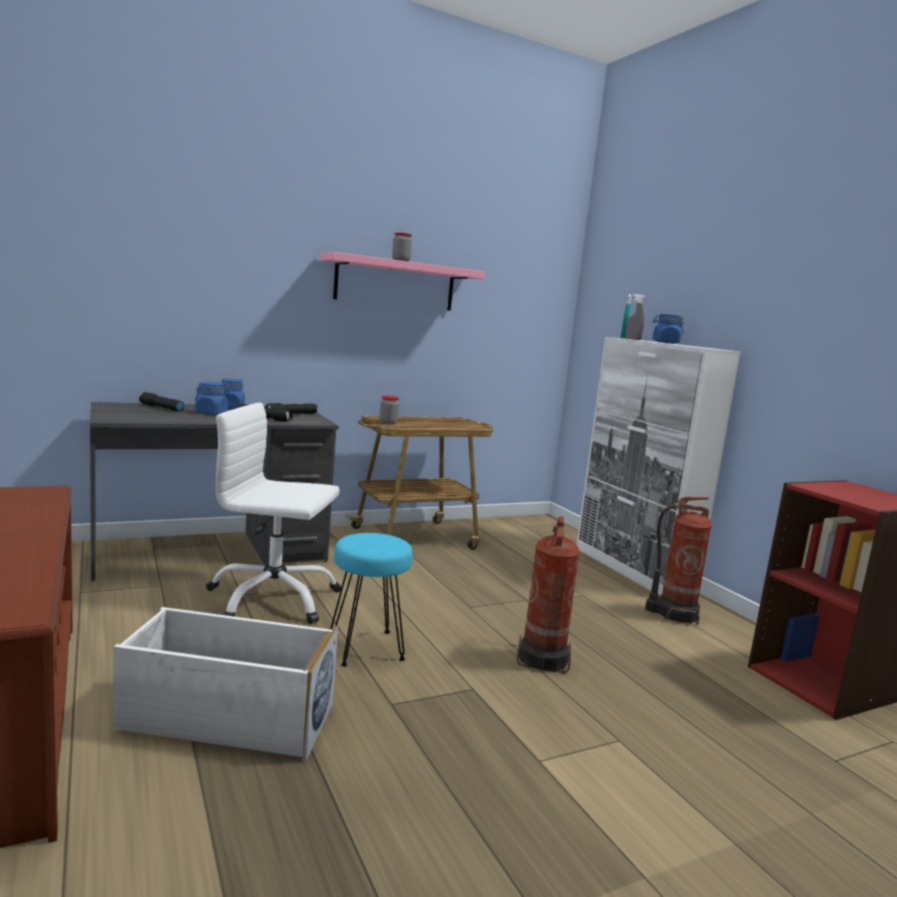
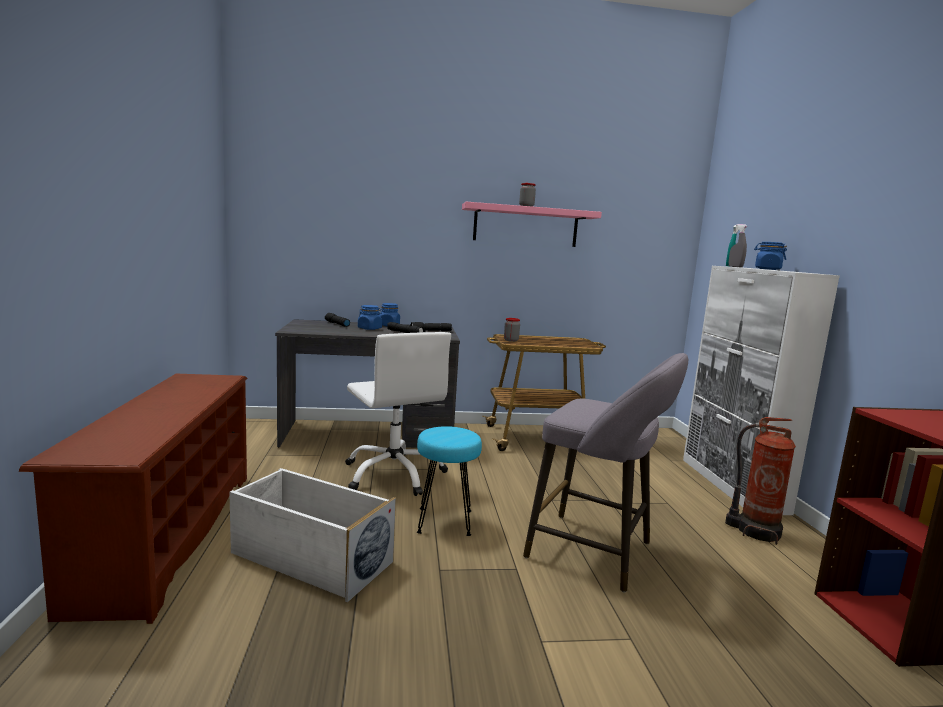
camera: 20 degrees right, 0 degrees up
(273, 598) = (394, 474): white office chair -> white office chair turned 150 degrees counterclockwise
(544, 658) = (596, 553): fire extinguisher -> grey stool

